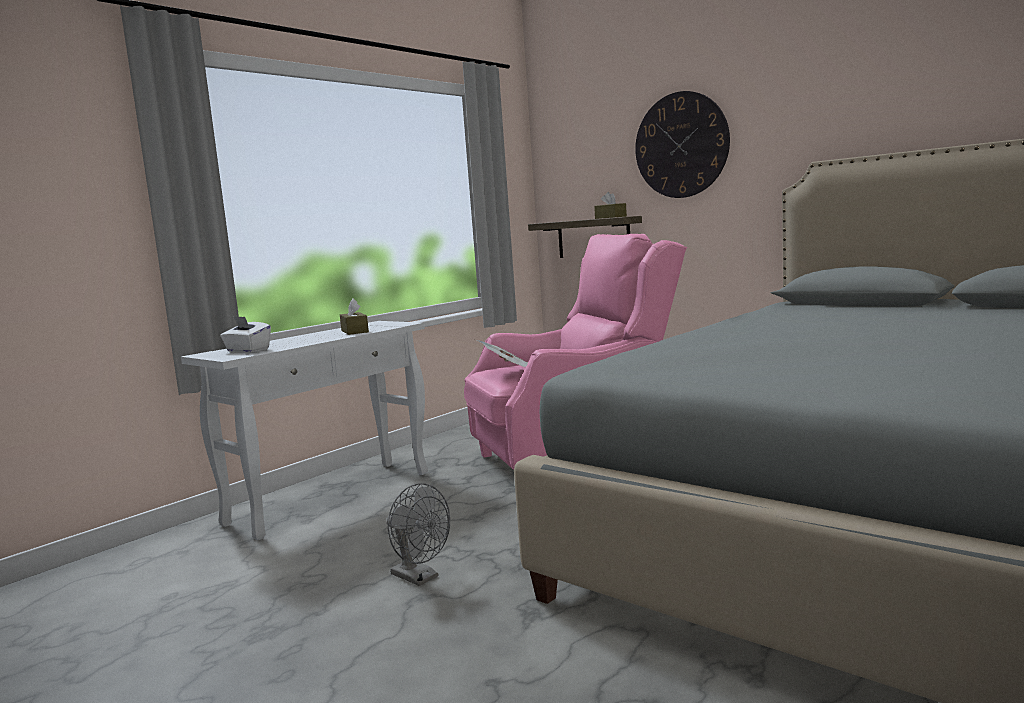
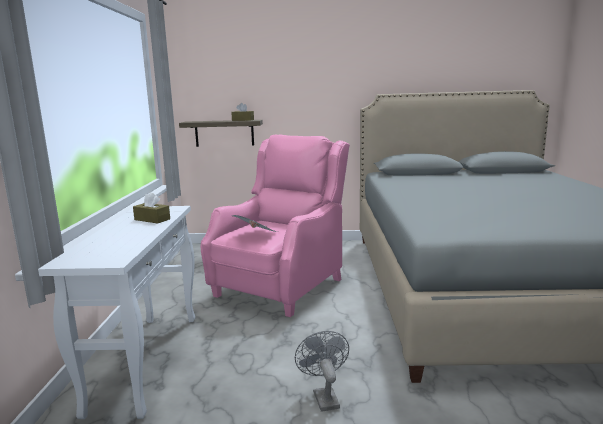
camera: 40 degrees left, 5 degrees up
(247, 350) = (106, 251): white tissue box -> none
(420, 578) = (324, 396): grey fan -> grey fan turned 105 degrees counterclockwise
(681, 145) = (291, 76): wall clock -> none

